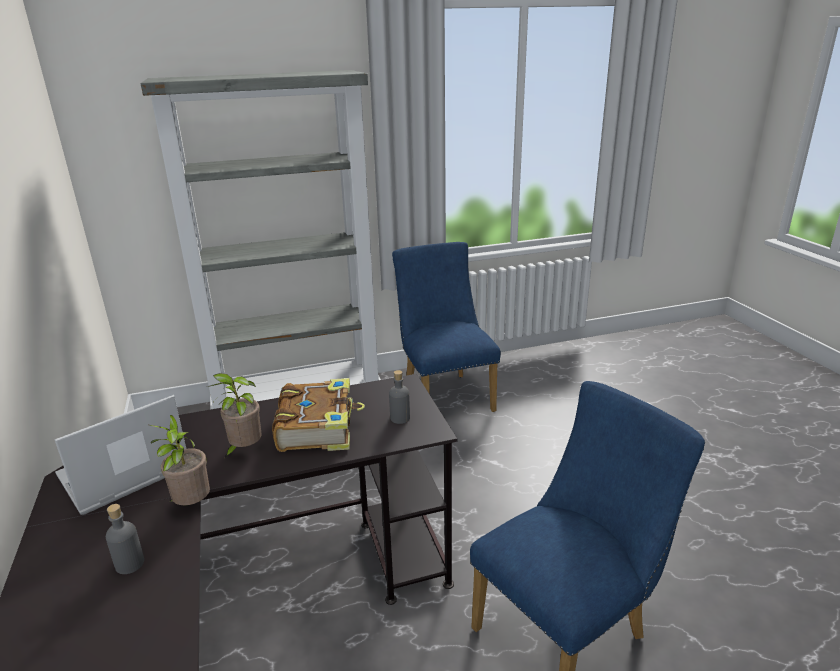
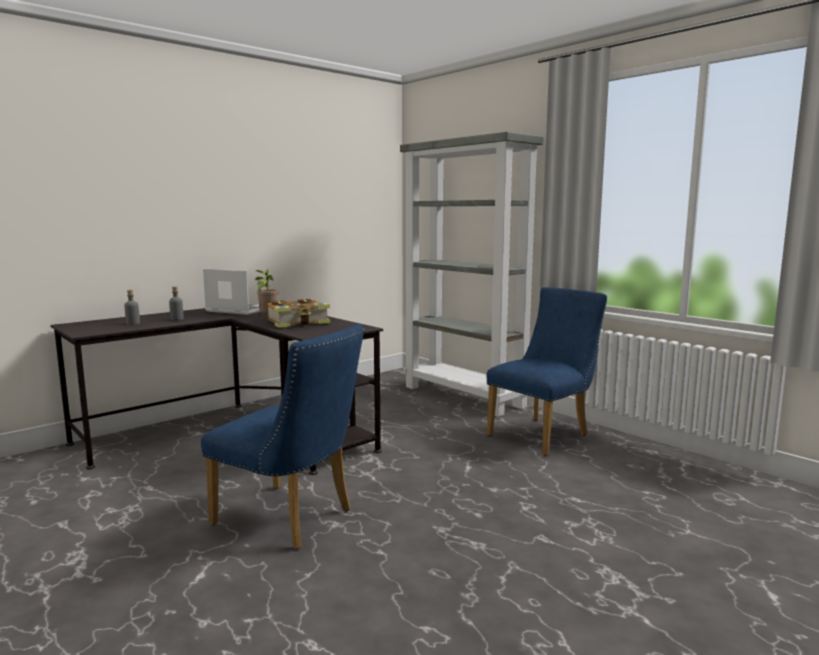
camera: 65 degrees right, 15 degrees down
(191, 505) = (219, 318): potted plant -> none
(400, 418) = (321, 331): grey bottle -> grey bottle (133, 324)

